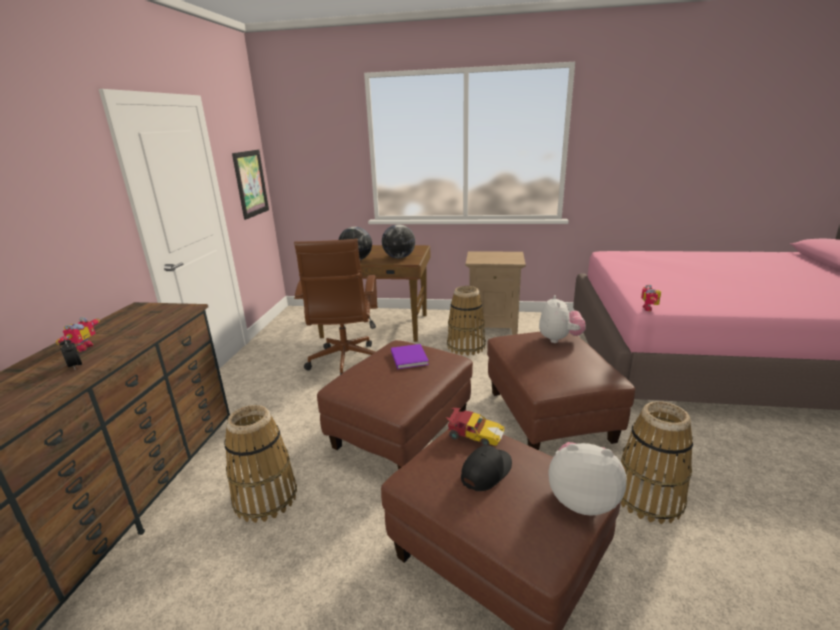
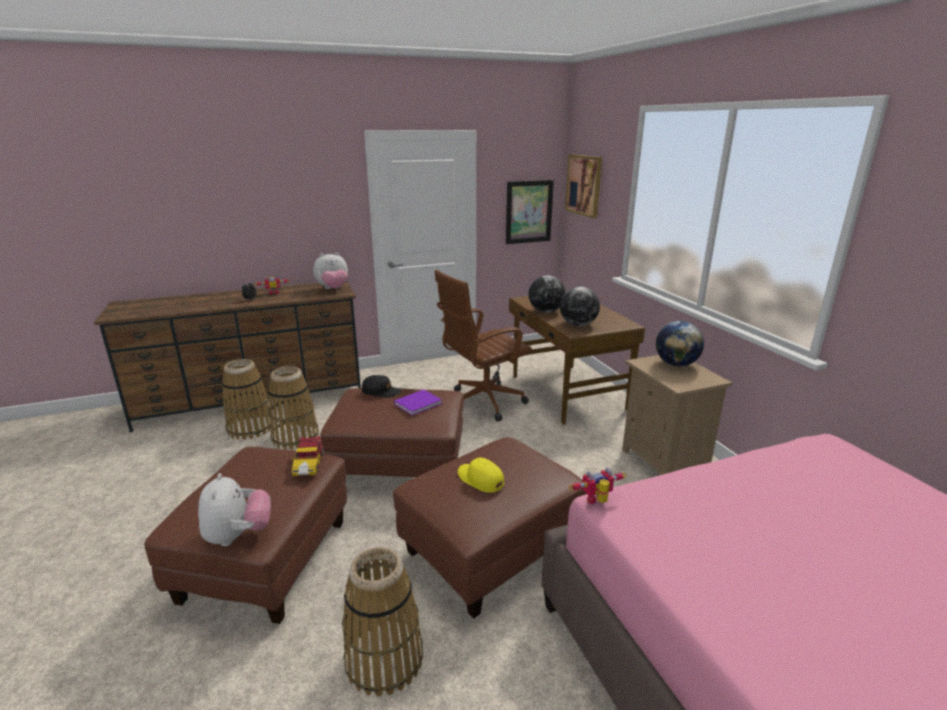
camera: 60 degrees right, 0 degrees up
(299, 149) = (584, 185): none -> picture
(466, 346) = (587, 456): basket -> basket (250, 428)
(486, 255) = (676, 364): none -> globe
(486, 471) = (259, 479): black cap -> black cap (381, 392)
(553, 357) = (480, 479): none -> yellow cap
(559, 339) = (535, 477): plush toy -> plush toy (333, 289)

